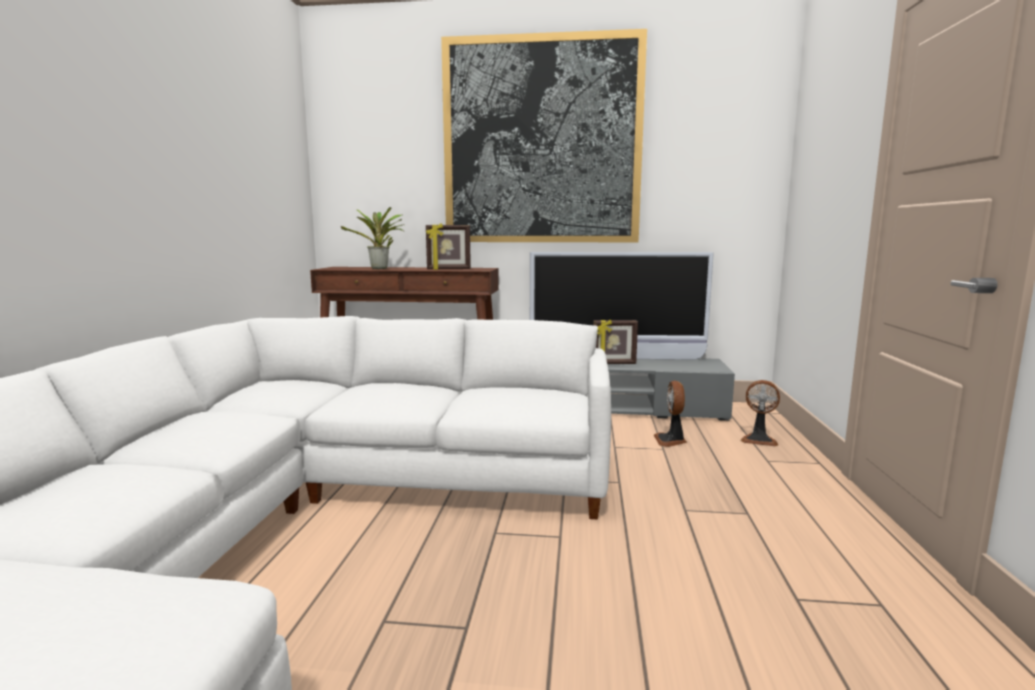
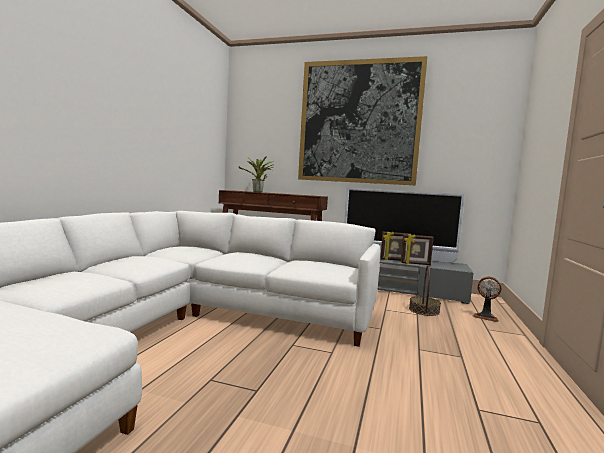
camera: 10 degrees right, 5 degrees down
(448, 269) = (297, 194): picture frame -> picture frame (415, 264)
(671, 440) = (424, 310): fan -> basket

